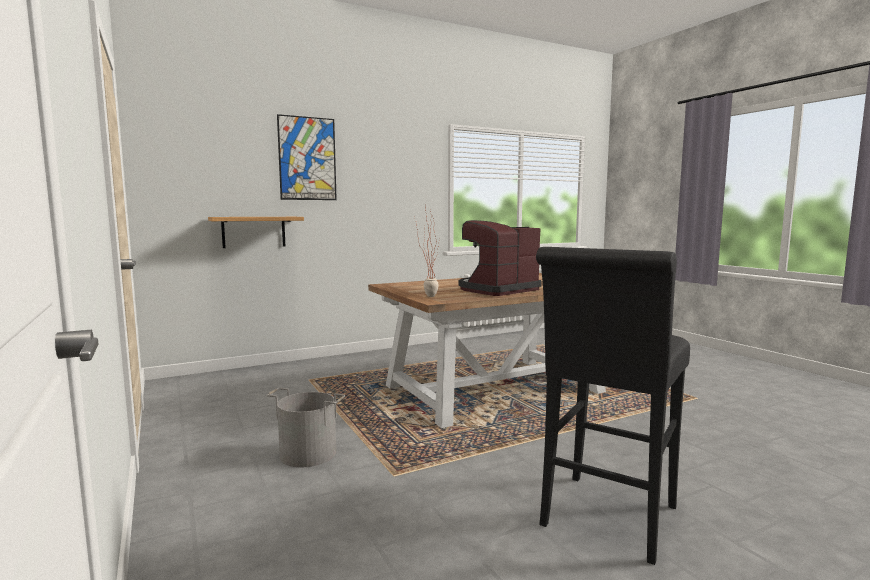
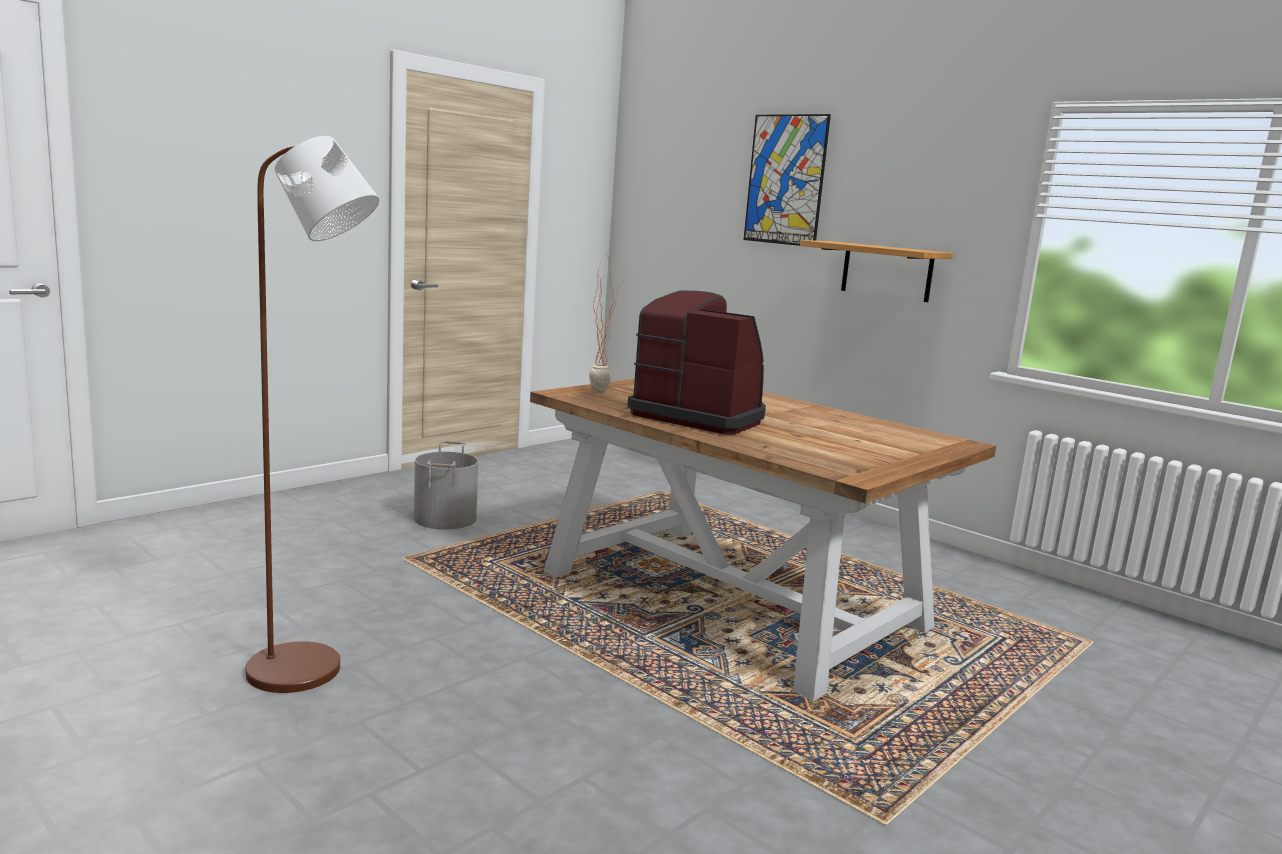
camera: 70 degrees right, 5 degrees up
(254, 232) = (710, 282): shelf -> shelf (886, 271)
(606, 521) = (310, 673): black stool -> brown floor lamp

